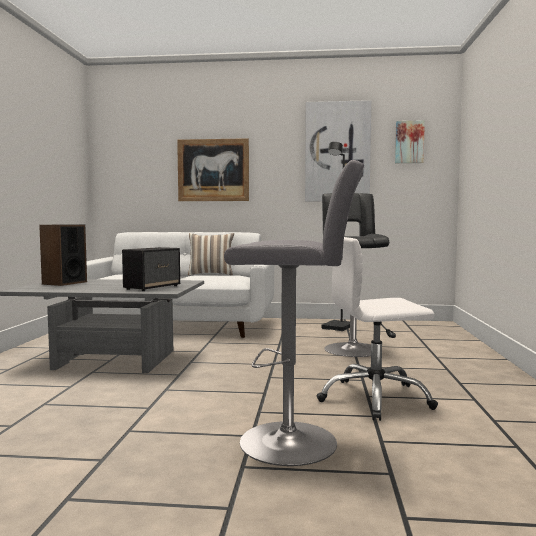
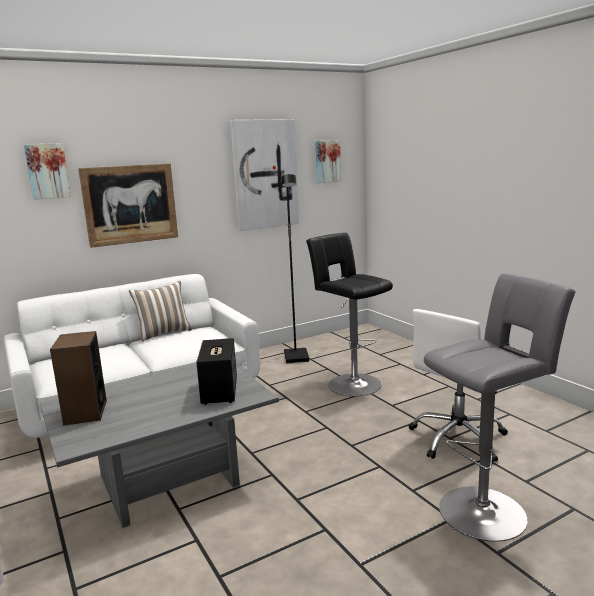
camera: 35 degrees left, 10 degrees up
(157, 141) = (47, 171): none -> picture

